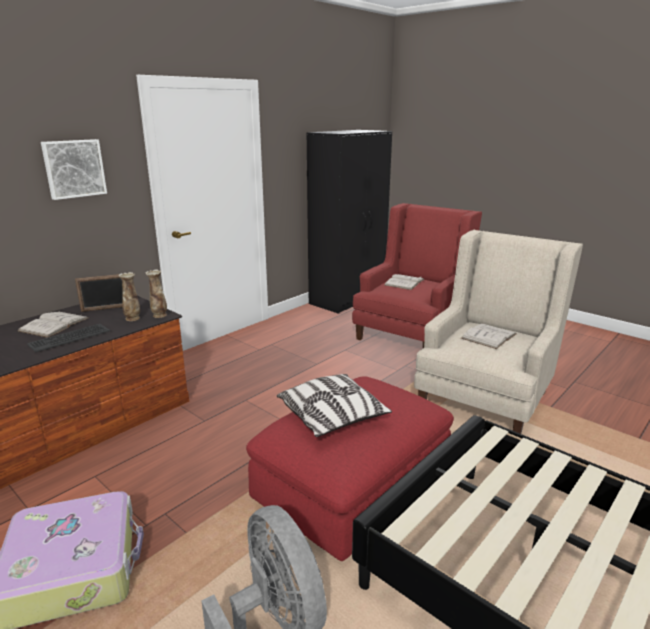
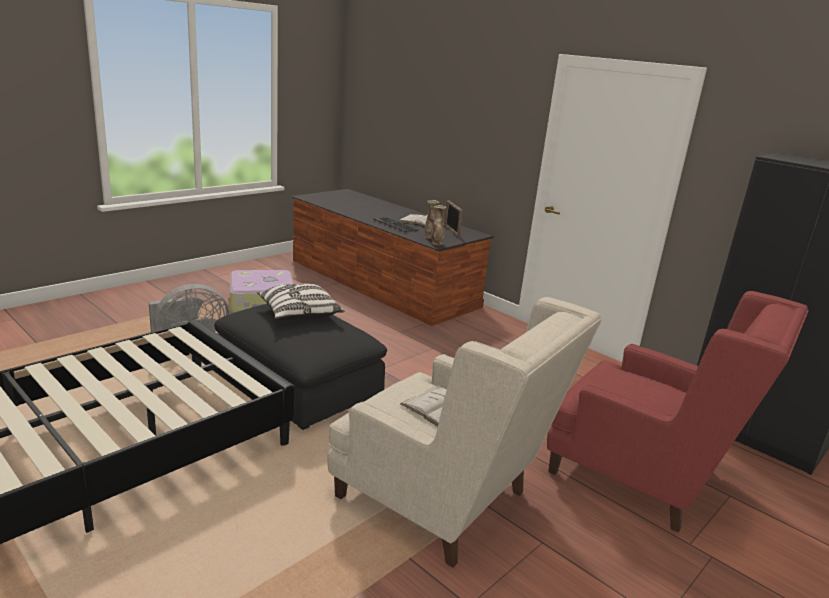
camera: 90 degrees right, 0 degrees up
(74, 168) = (491, 124): picture -> none
(353, 484) = (297, 384): red ottoman -> black ottoman
(404, 282) = (650, 388): white book -> none

